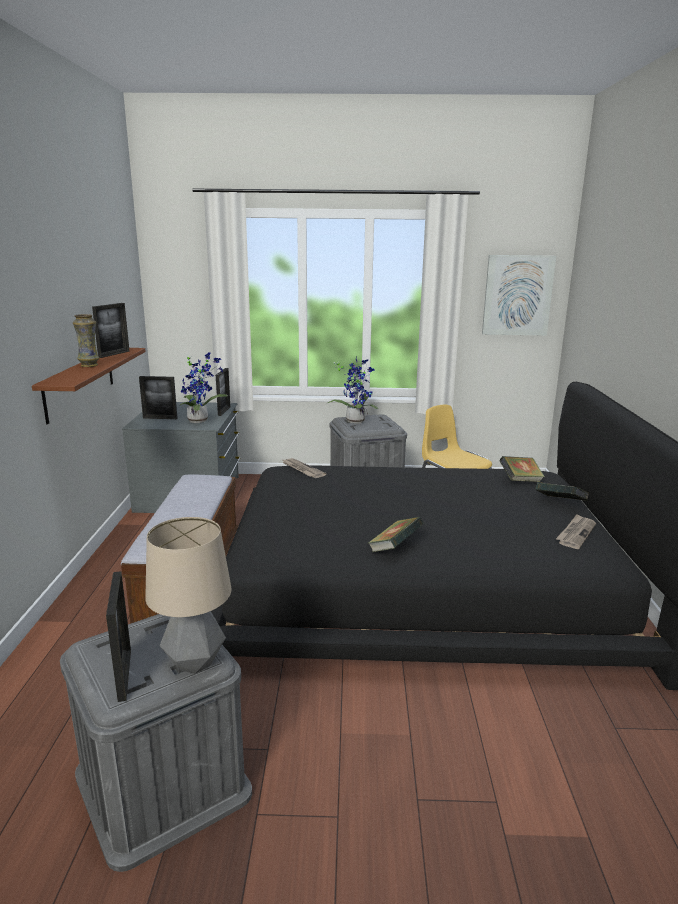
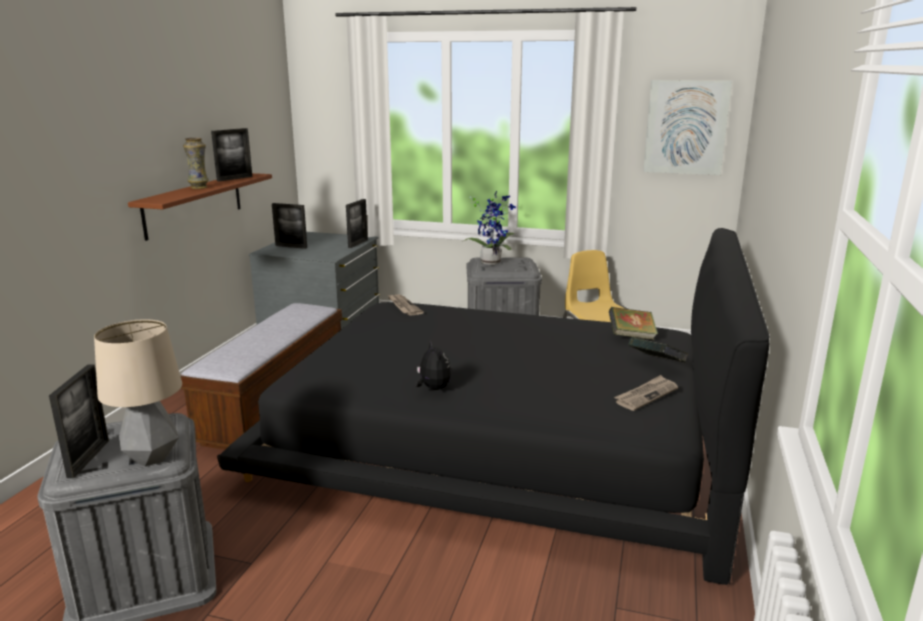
camera: 15 degrees right, 0 degrees up
(200, 420) = (327, 251): potted plant -> none
(394, 548) = (433, 388): book -> plush toy

